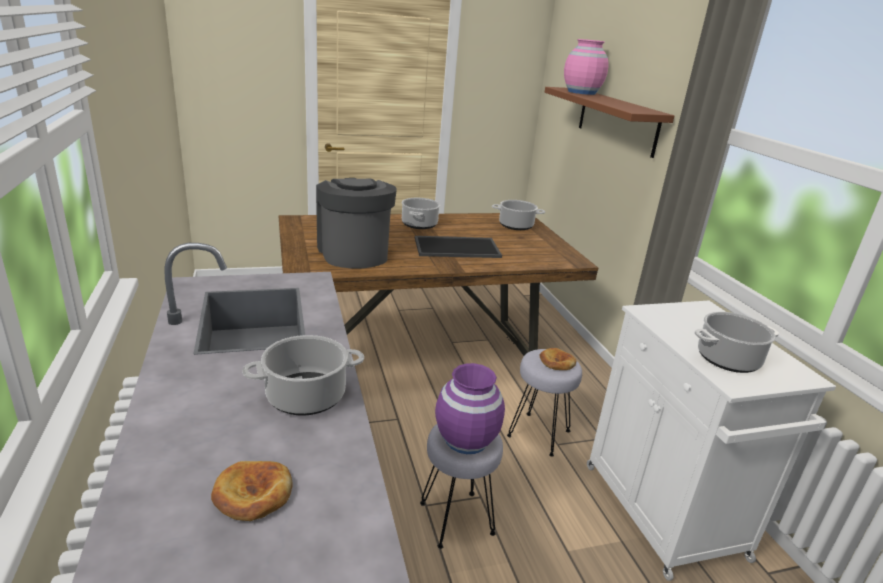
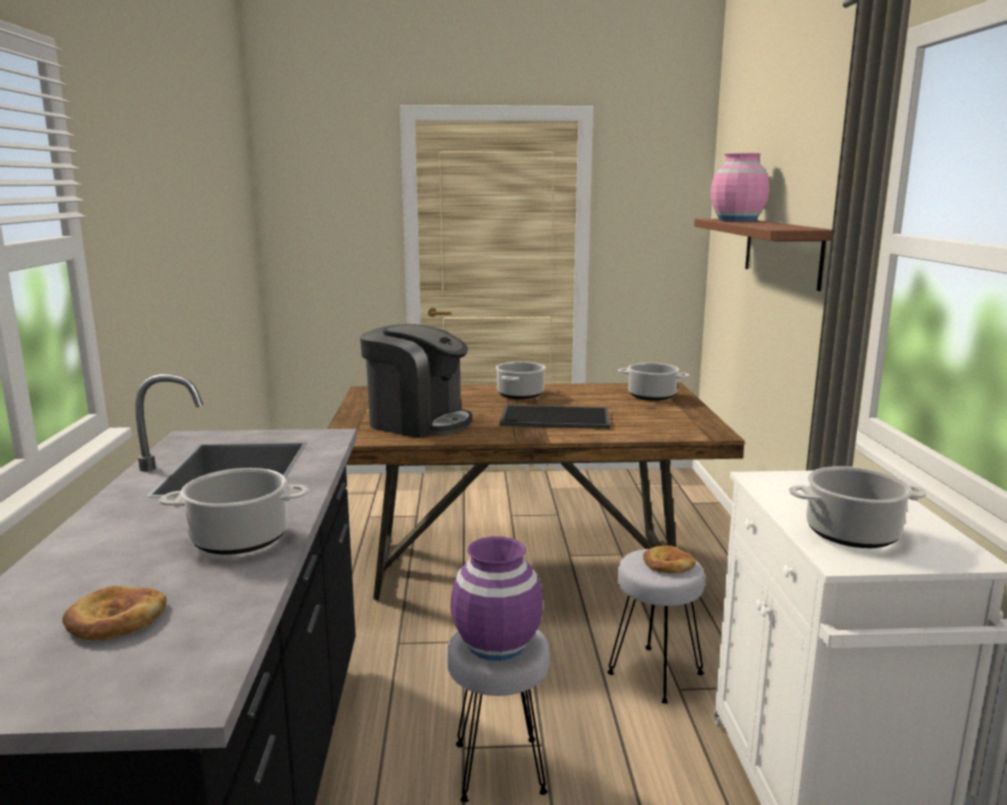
camera: 15 degrees right, 10 degrees down
(353, 253) = (418, 422): coffee machine -> coffee machine turned 120 degrees clockwise

